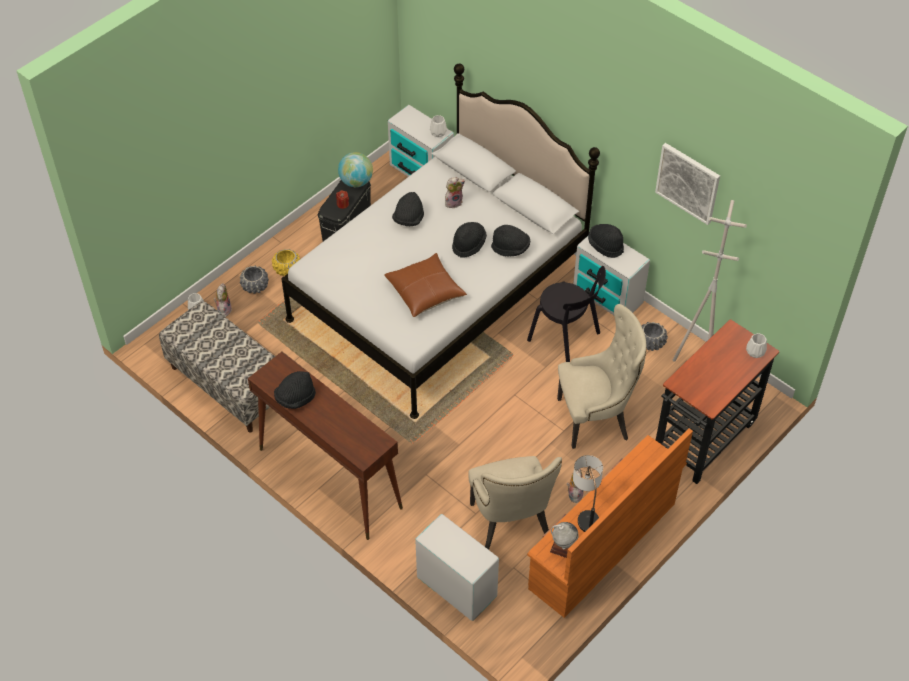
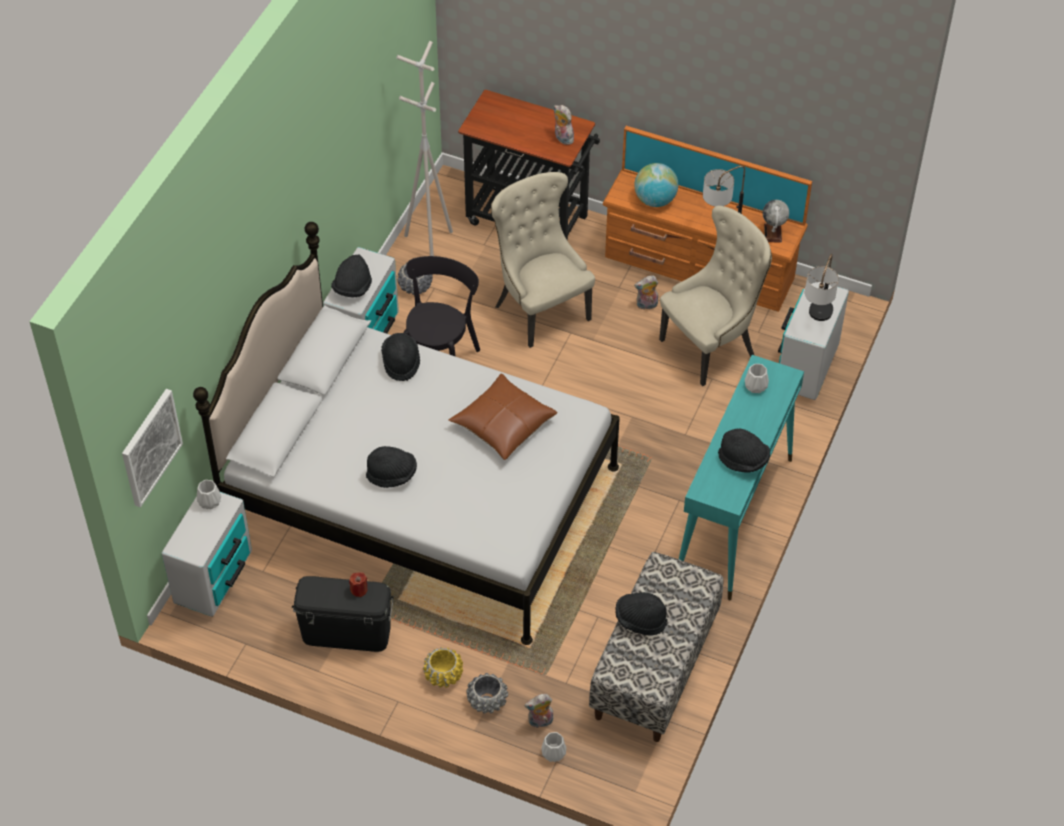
camera: 110 degrees left, 0 degrees up
(329, 478) = (733, 519): brown console table -> turquoise console table
(356, 182) = (312, 588): globe -> globe (655, 200)
(447, 543) = (817, 320): none -> table lamp
(453, 202) = (343, 439): plush toy -> plush toy (562, 138)
(468, 245) = (411, 404): black hat -> black hat (640, 620)
(688, 182) = (354, 120): picture -> picture (150, 447)
(755, 351) = (494, 105): white vase -> white vase (755, 386)

